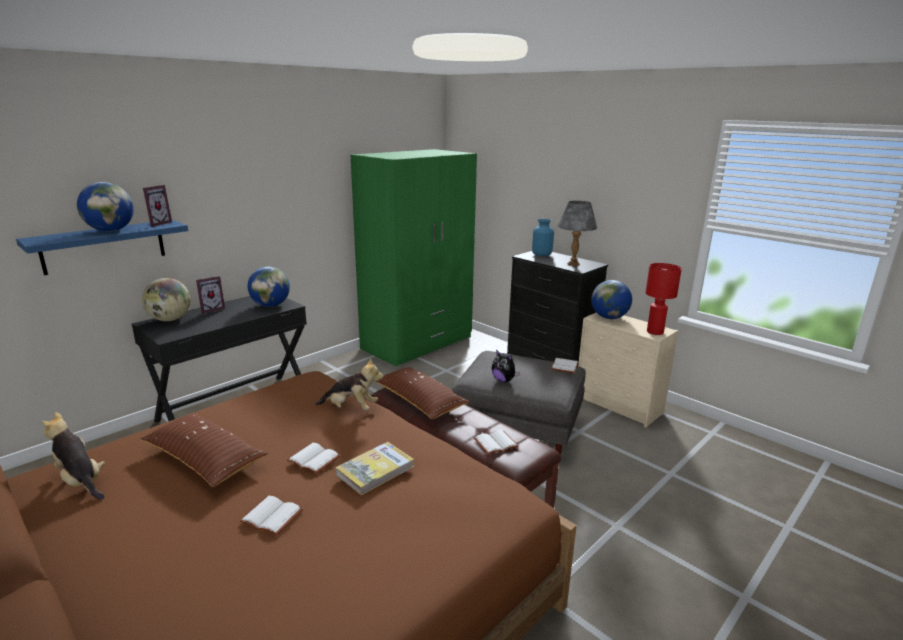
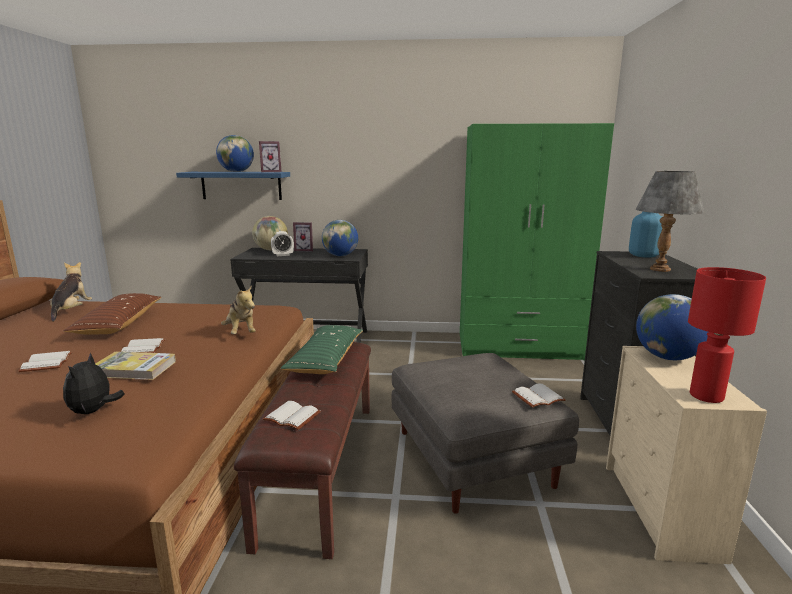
camera: 50 degrees right, 5 degrees down
(207, 322) = (283, 255): none -> alarm clock
(420, 401) = (326, 359): brown pillow -> green pillow
(503, 380) = (439, 379): plush toy -> plush toy (94, 411)

